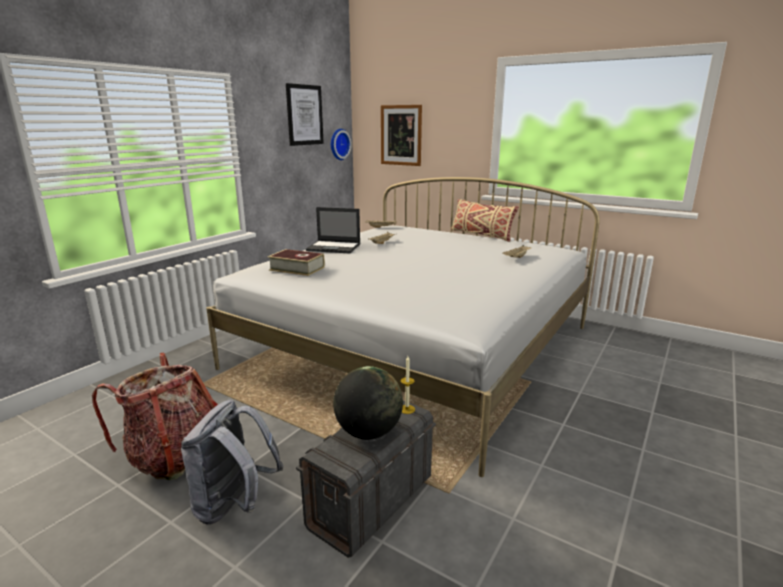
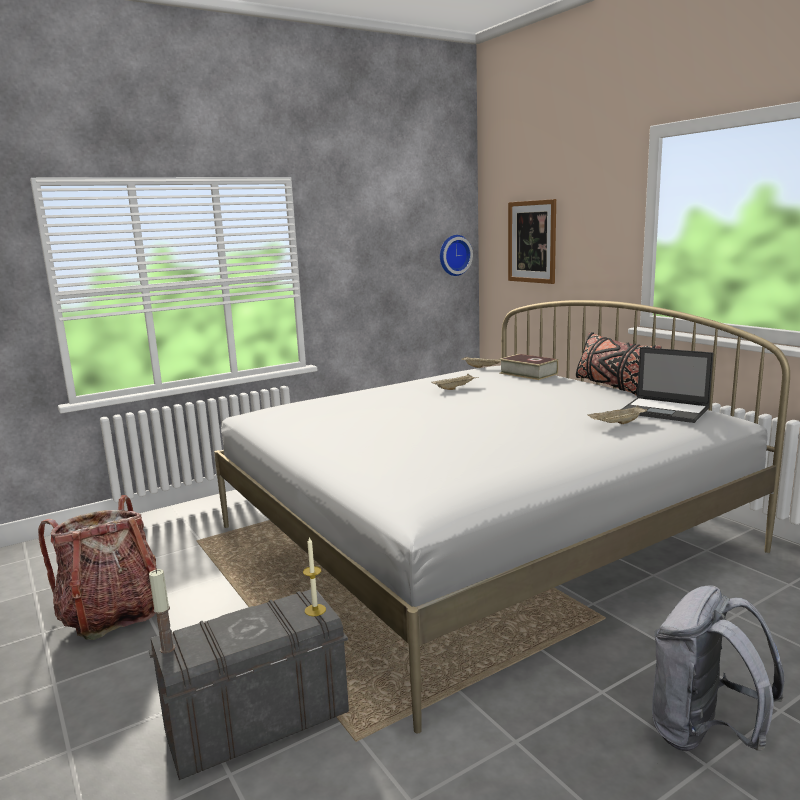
camera: 25 degrees right, 5 degrees down
(233, 506) = (119, 684): grey backpack -> grey backpack (704, 734)
(297, 268) = (309, 413): book -> book (528, 373)
(304, 115) = (399, 220): picture -> none
(326, 461) = (167, 648): none -> candle
(334, 247) = (387, 390): laptop -> laptop (665, 411)
(369, 432) = (244, 628): globe -> none
(481, 235) = (613, 387): beige pillow -> black pillow

